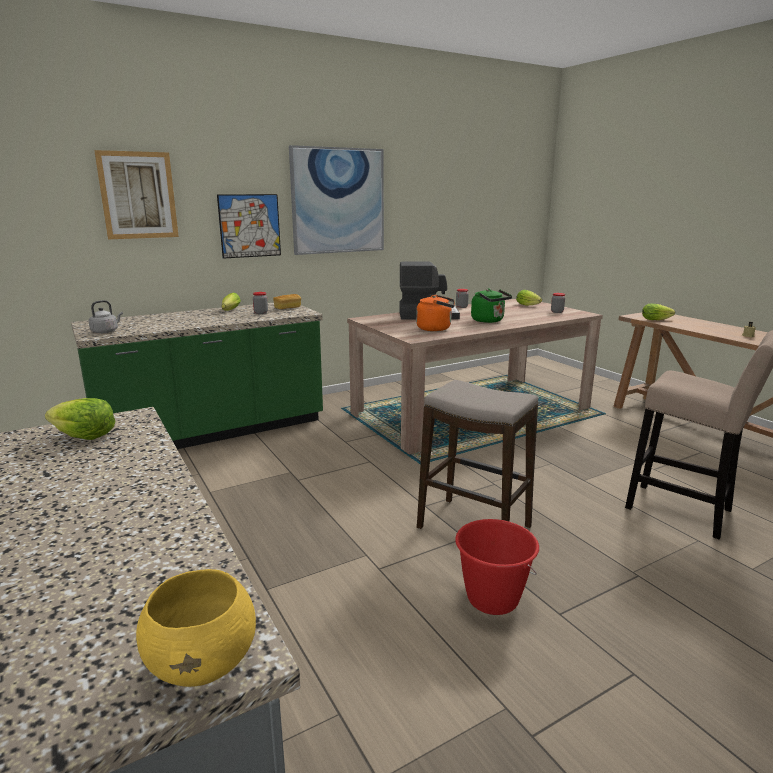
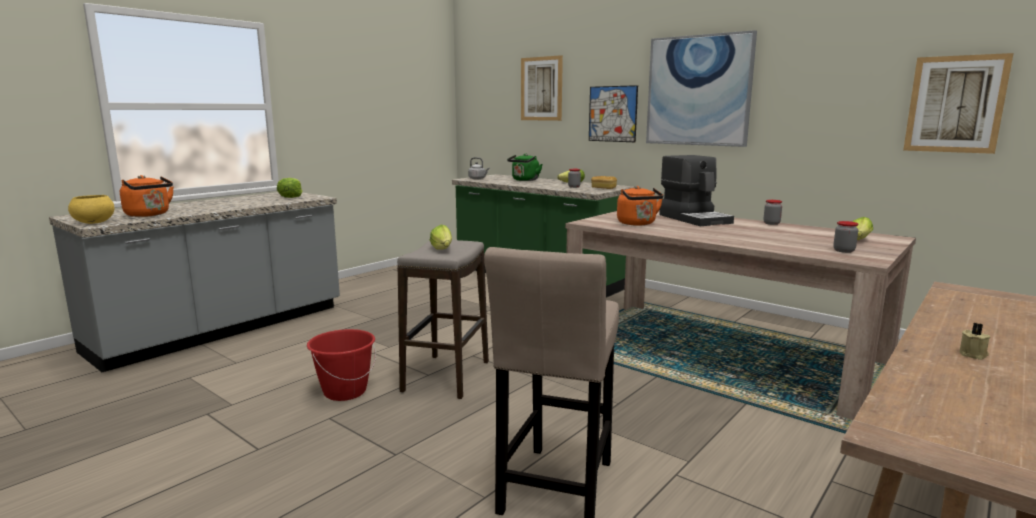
camera: 70 degrees right, 5 degrees down
(150, 581) = (149, 215): none -> orange kettle
(489, 321) = (714, 233): green kettle -> green kettle (524, 180)
(492, 212) = (955, 104): none -> picture
(657, 319) = (964, 300): lettuce -> lettuce (442, 249)

